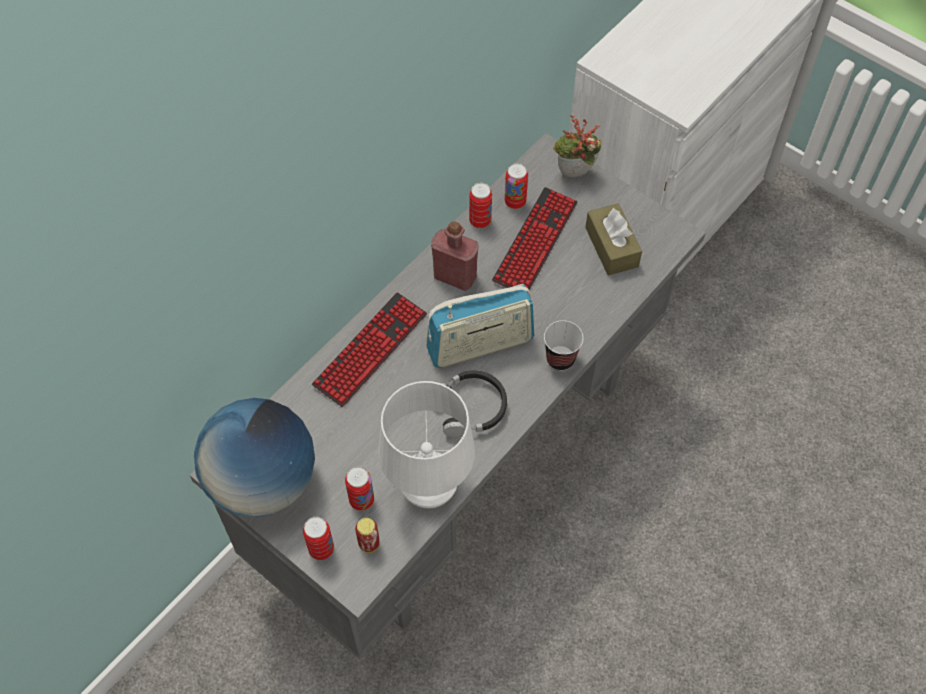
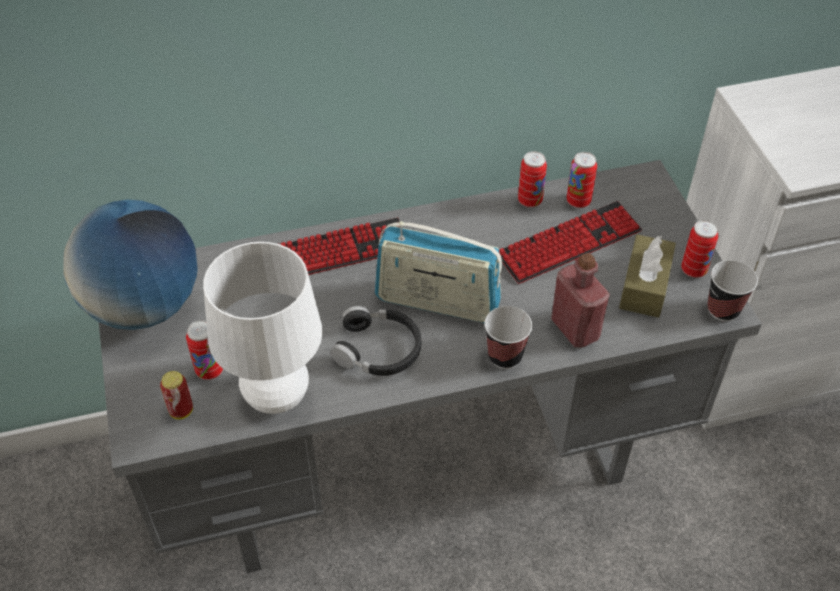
camera: 35 degrees right, 10 degrees down
(321, 549) = (137, 390): can -> can (693, 270)
(455, 276) = (465, 233): red bottle -> red bottle (575, 329)
(574, 175) = (658, 207): potted plant -> none
(674, 236) = (723, 309): none -> cup

